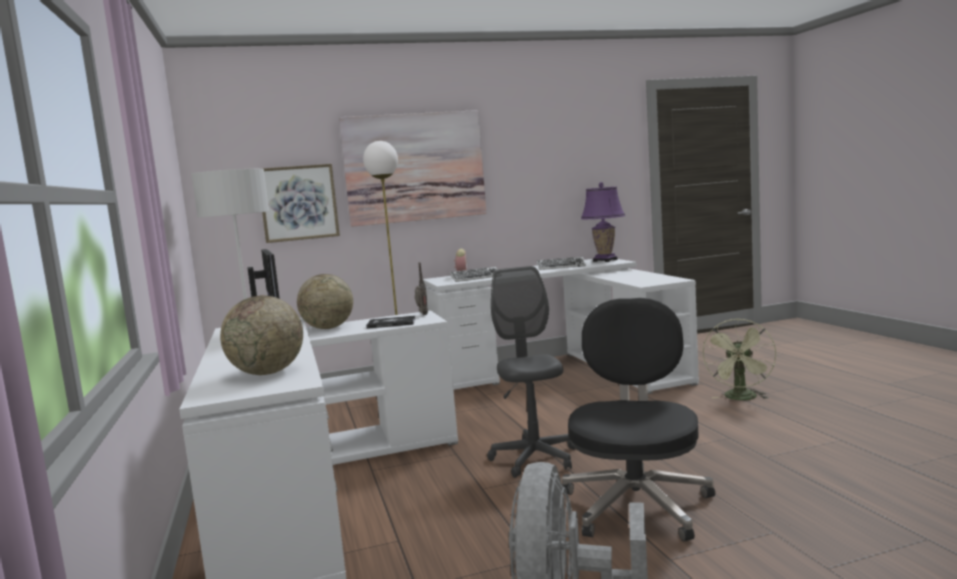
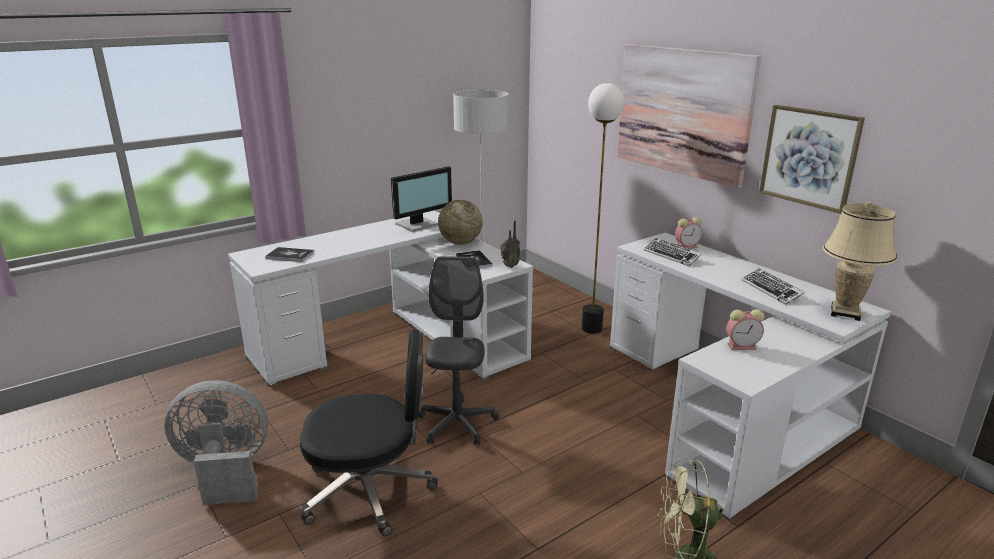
camera: 70 degrees right, 15 degrees up
(267, 373) = (290, 255): globe -> book
(298, 203) = (589, 121): picture -> picture (809, 157)
(534, 458) = (457, 424): grey office chair -> grey office chair turned 60 degrees counterclockwise
(605, 260) = (844, 313): purple table lamp -> beige table lamp
(628, 279) = (742, 346): none -> alarm clock

